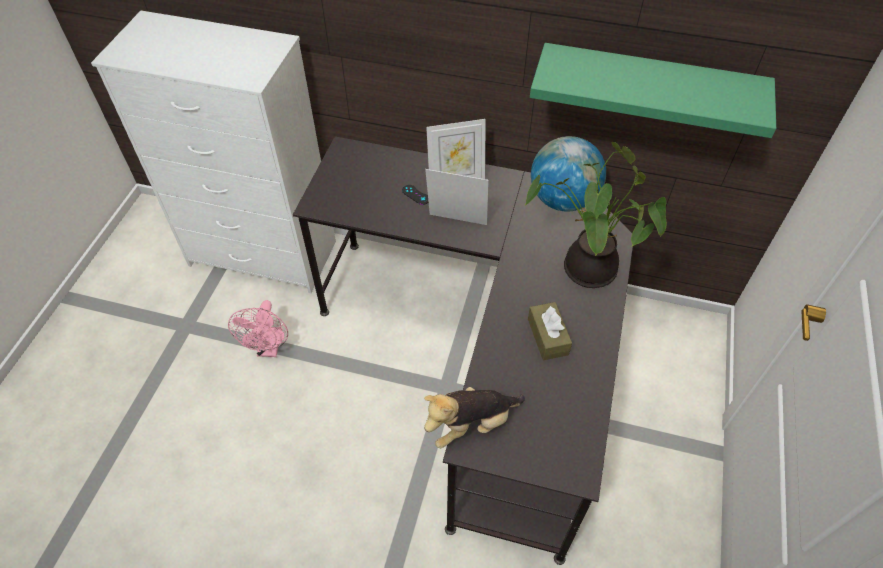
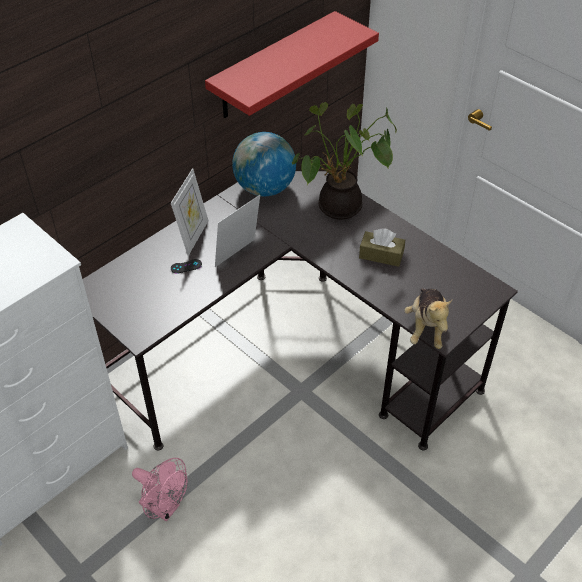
camera: 60 degrees left, 5 degrees down
(648, 87) = (273, 66): green shelf -> red shelf

